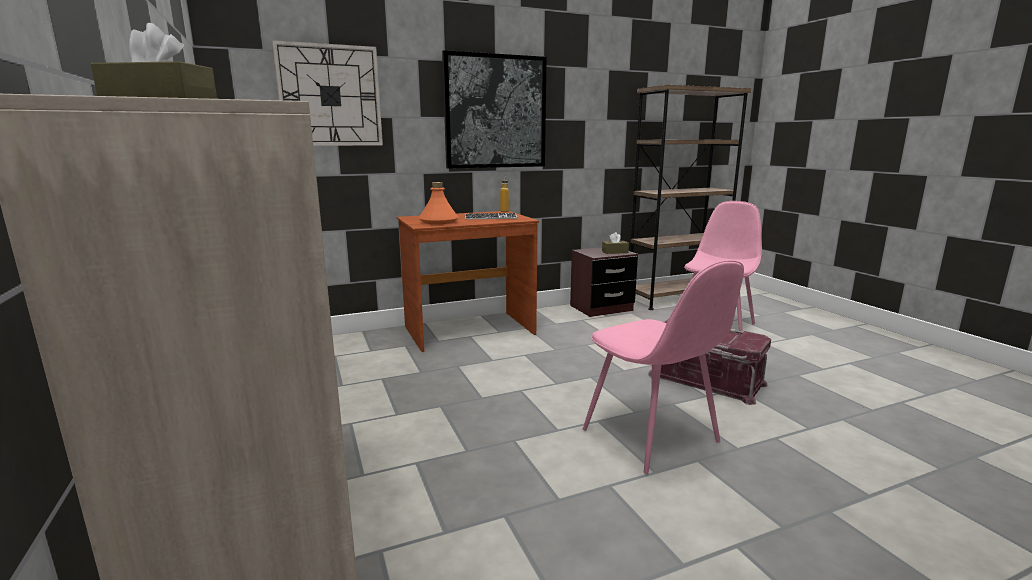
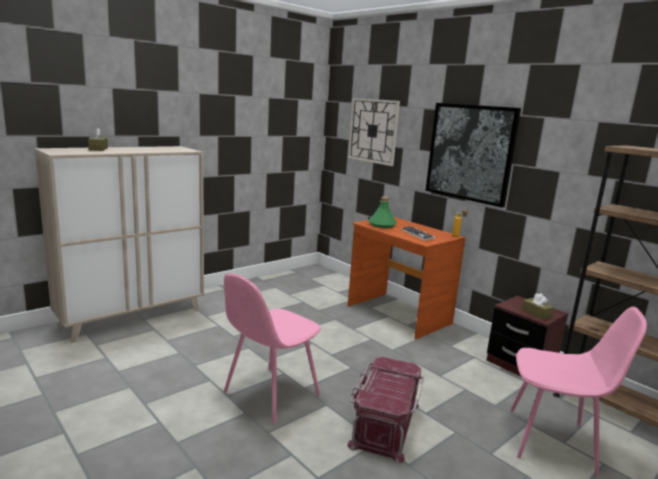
camera: 70 degrees right, 0 degrees up
(438, 221) = (382, 225): orange bottle -> green bottle

